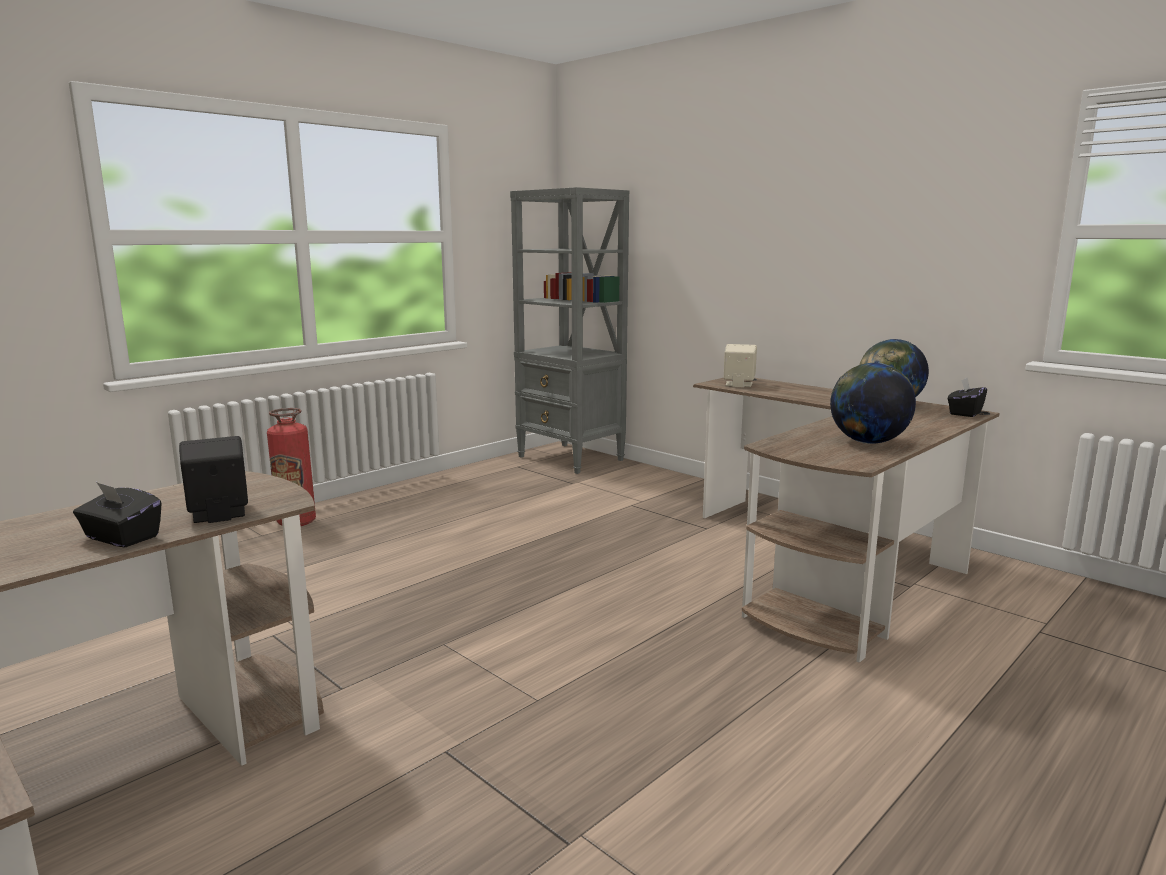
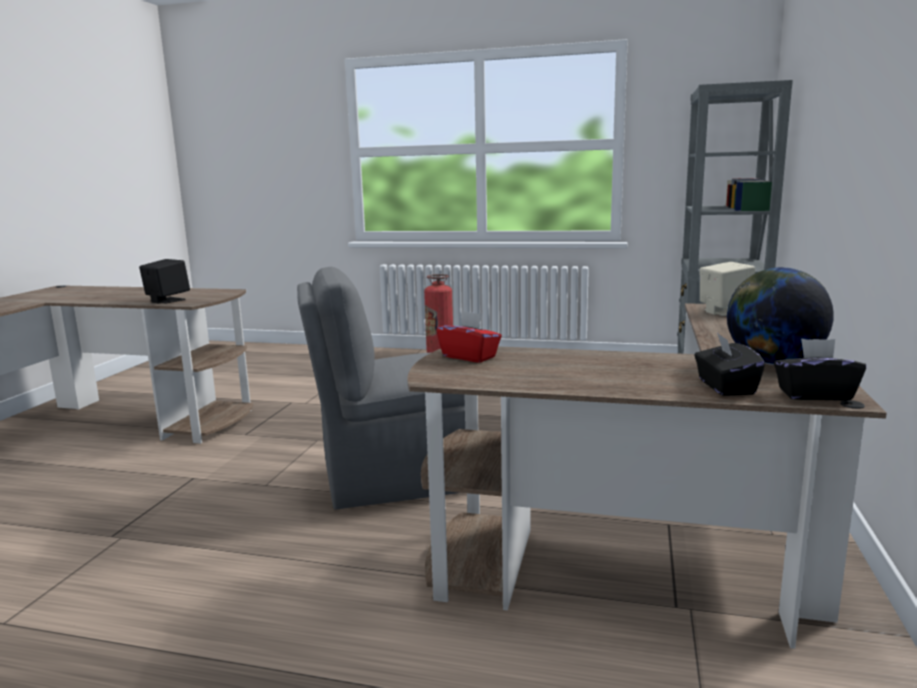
camera: 60 degrees right, 0 degrees up
(121, 538) = (125, 299): black tissue box -> black tissue box (725, 387)
(609, 625) = (394, 478): none -> grey chair
(796, 447) = (469, 356): none -> red tissue box
(868, 442) = (537, 373): globe -> none

